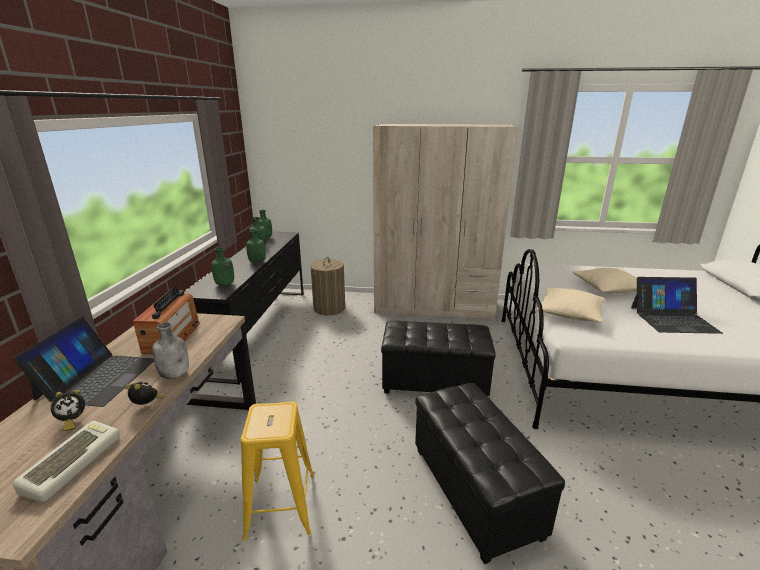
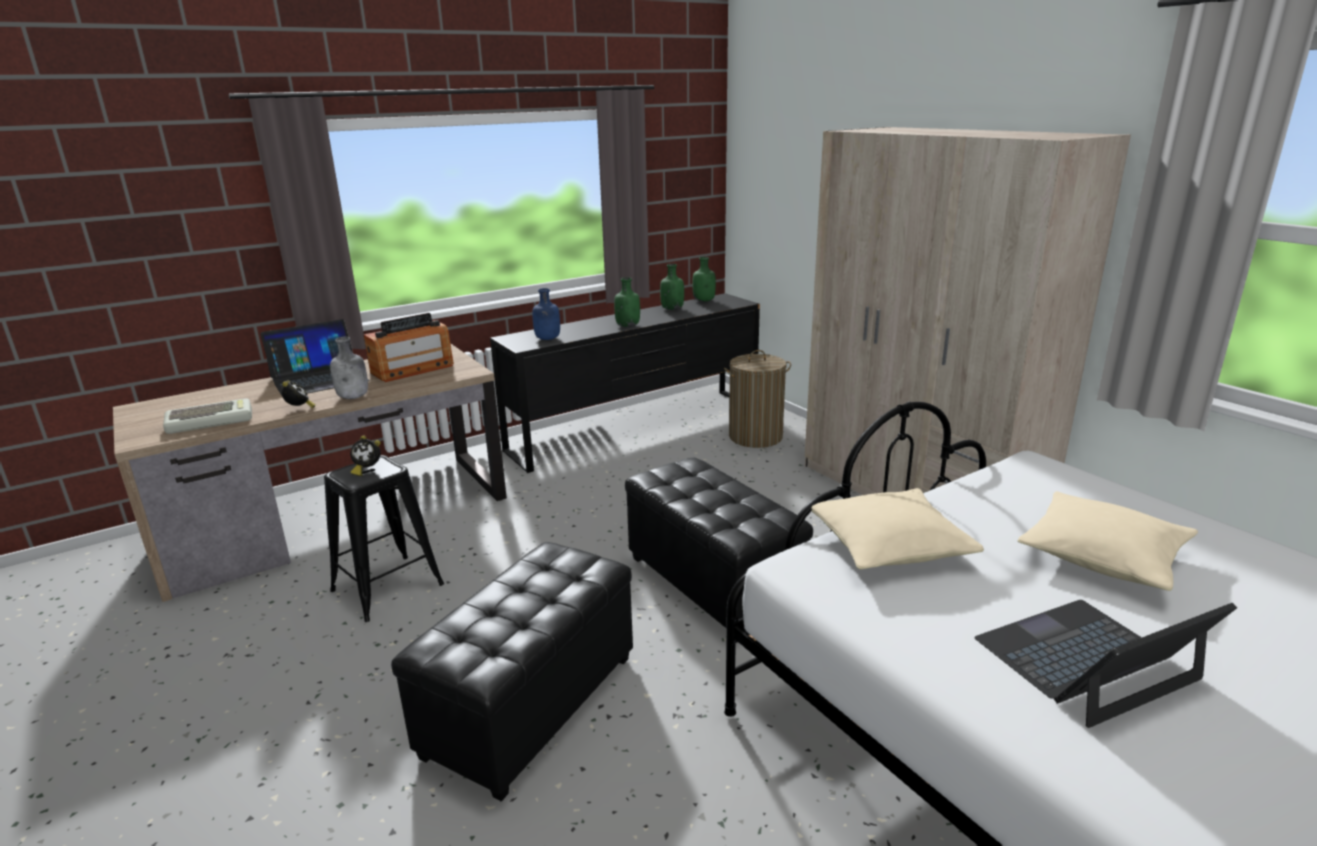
camera: 50 degrees right, 0 degrees up
(72, 421) = (257, 399): alarm clock -> alarm clock (367, 470)
(225, 284) = (547, 339): green bottle -> blue bottle
(281, 505) = (388, 587): yellow stool -> black stool
(673, 319) = (1087, 660): laptop -> laptop turned 105 degrees clockwise

